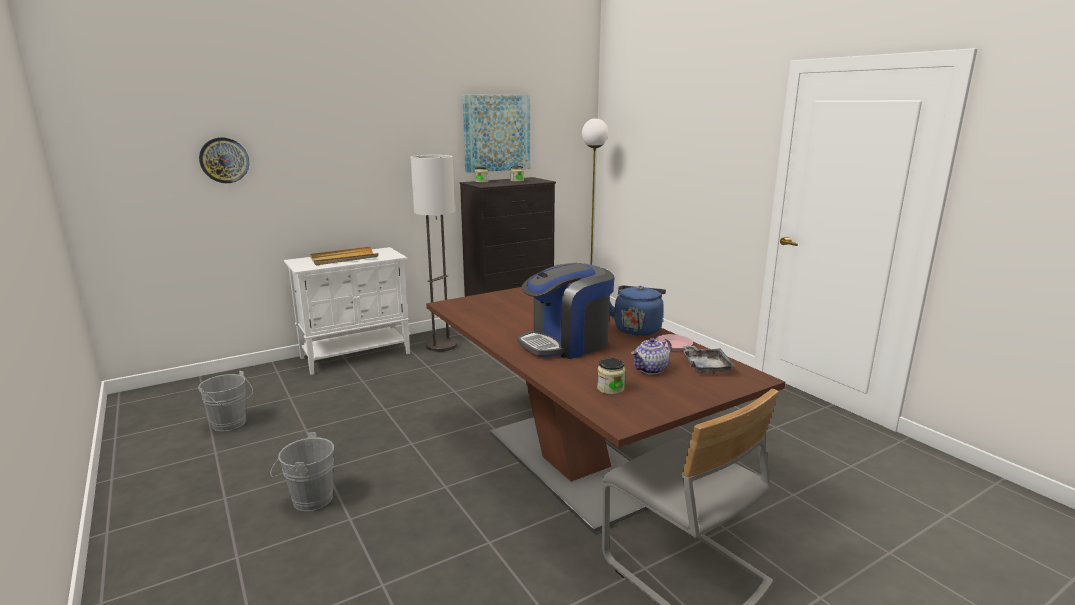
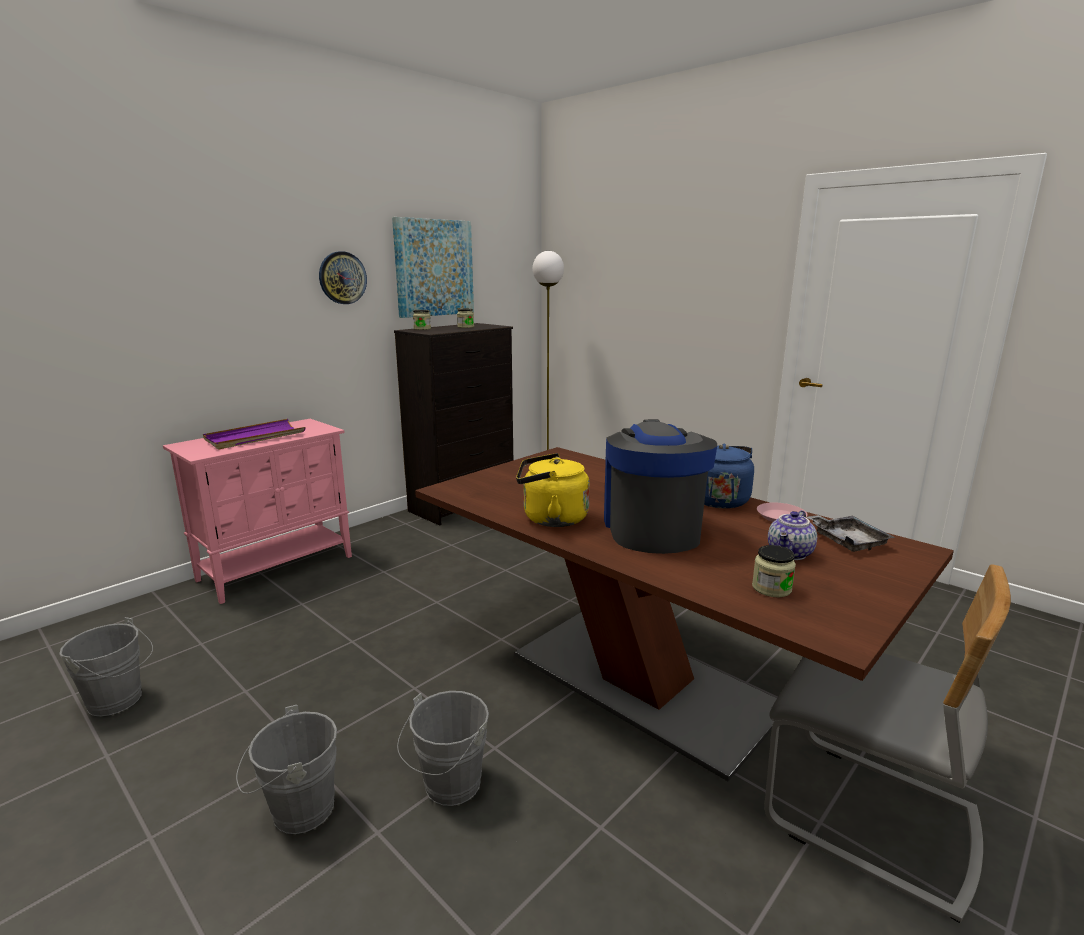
camera: 15 degrees left, 0 degrees up
(224, 160) = (60, 301): wall clock -> wall clock (342, 278)
(344, 258) = (255, 437): beige tray -> purple tray
(356, 355) = (277, 567): white cabinet -> pink cabinet
(404, 503) = (448, 788): none -> grey bucket
(441, 345) = (388, 541): floor lamp -> none
(501, 330) = (550, 519): none -> yellow kettle
(566, 343) = (651, 528): coffee machine -> coffee machine turned 135 degrees clockwise

